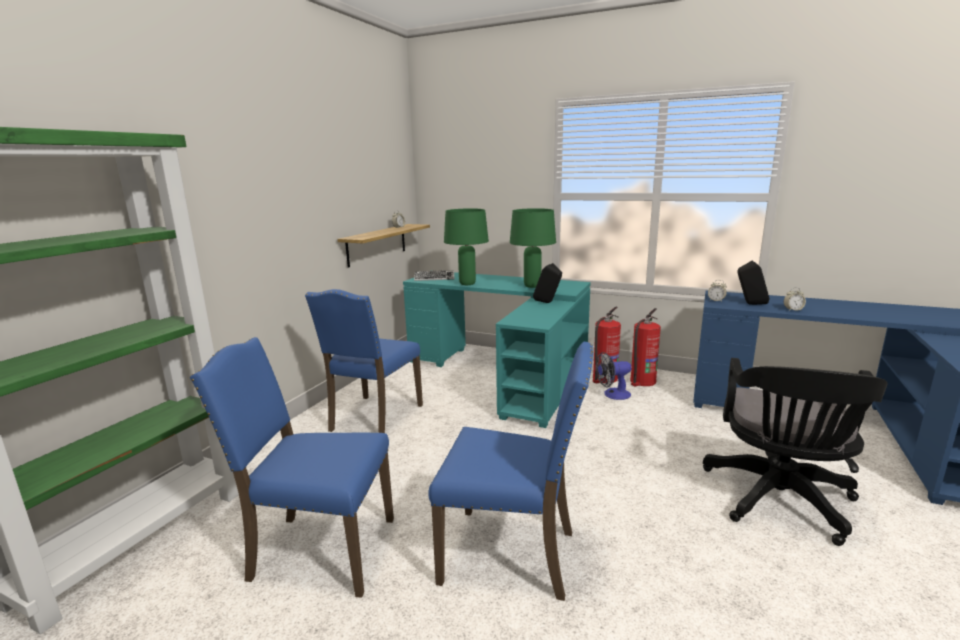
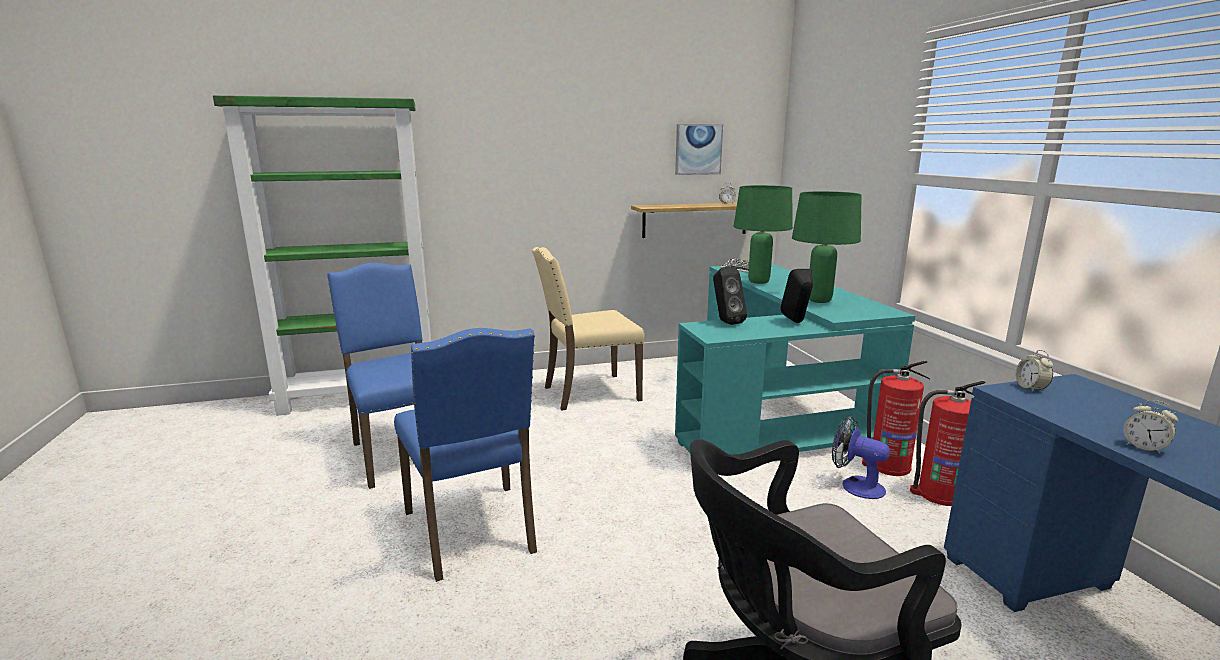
camera: 50 degrees right, 0 degrees up
(372, 183) = (698, 149): none -> picture
(374, 418) = (588, 393): blue chair -> beige chair
(750, 304) = (1081, 412): black speaker -> black speaker (725, 322)

